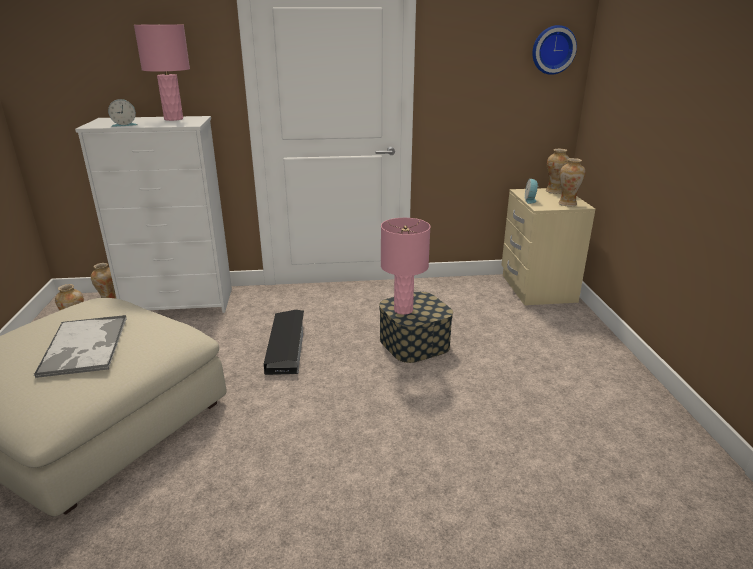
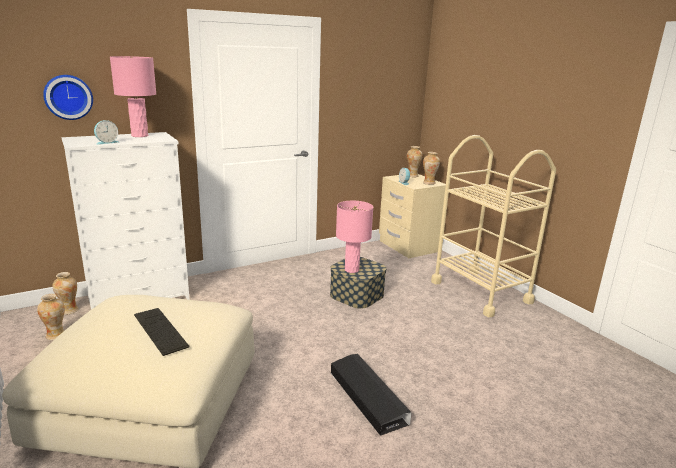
camera: 25 degrees left, 5 degrees down
(84, 347) = (160, 330): tray -> keyboard
(286, 346) = (265, 314): black storage box -> black storage box (367, 397)
(552, 50) = (405, 78): wall clock -> wall clock (68, 97)
(595, 373) = (480, 292): none -> beige cart

